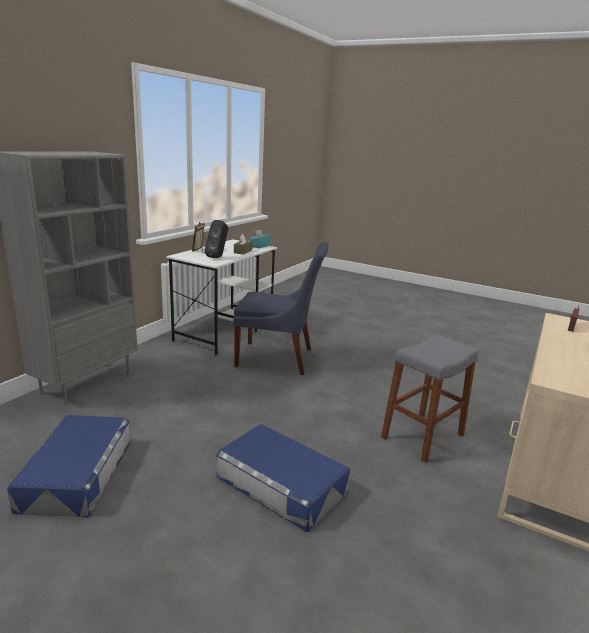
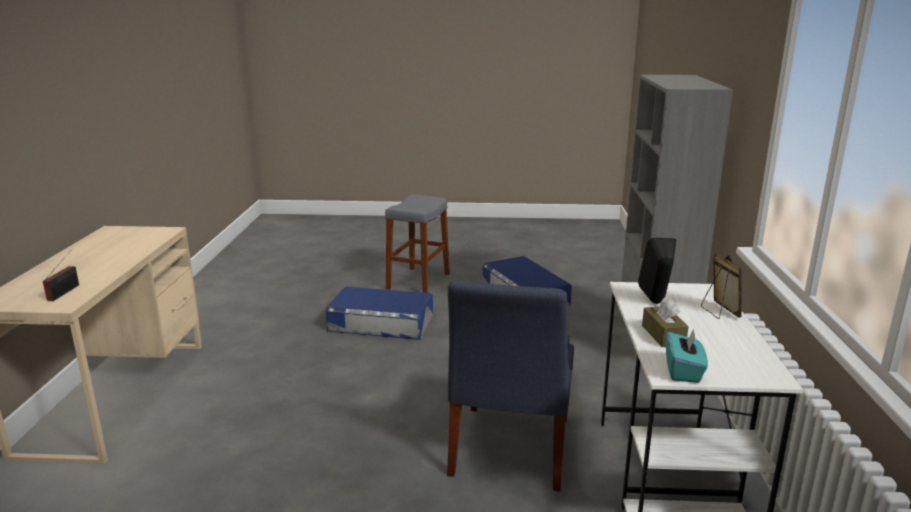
camera: 155 degrees right, 0 degrees up
(278, 358) = (508, 450): blue chair -> blue chair turned 60 degrees counterclockwise
(423, 436) = (259, 392): grey stool -> grey stool (418, 281)

